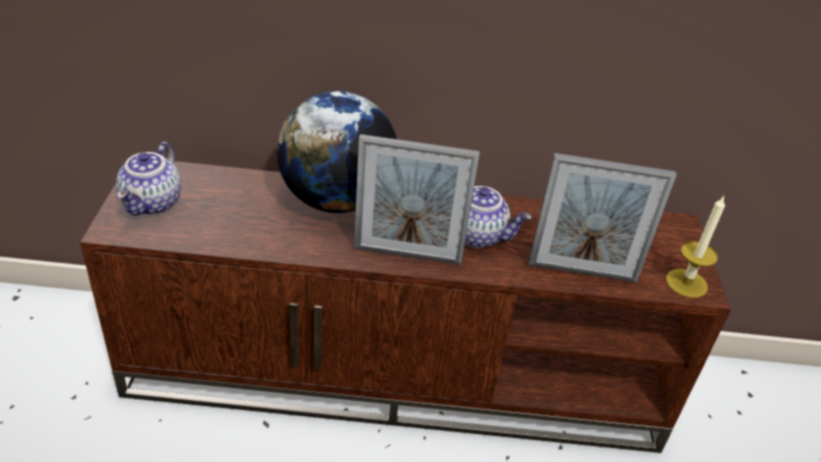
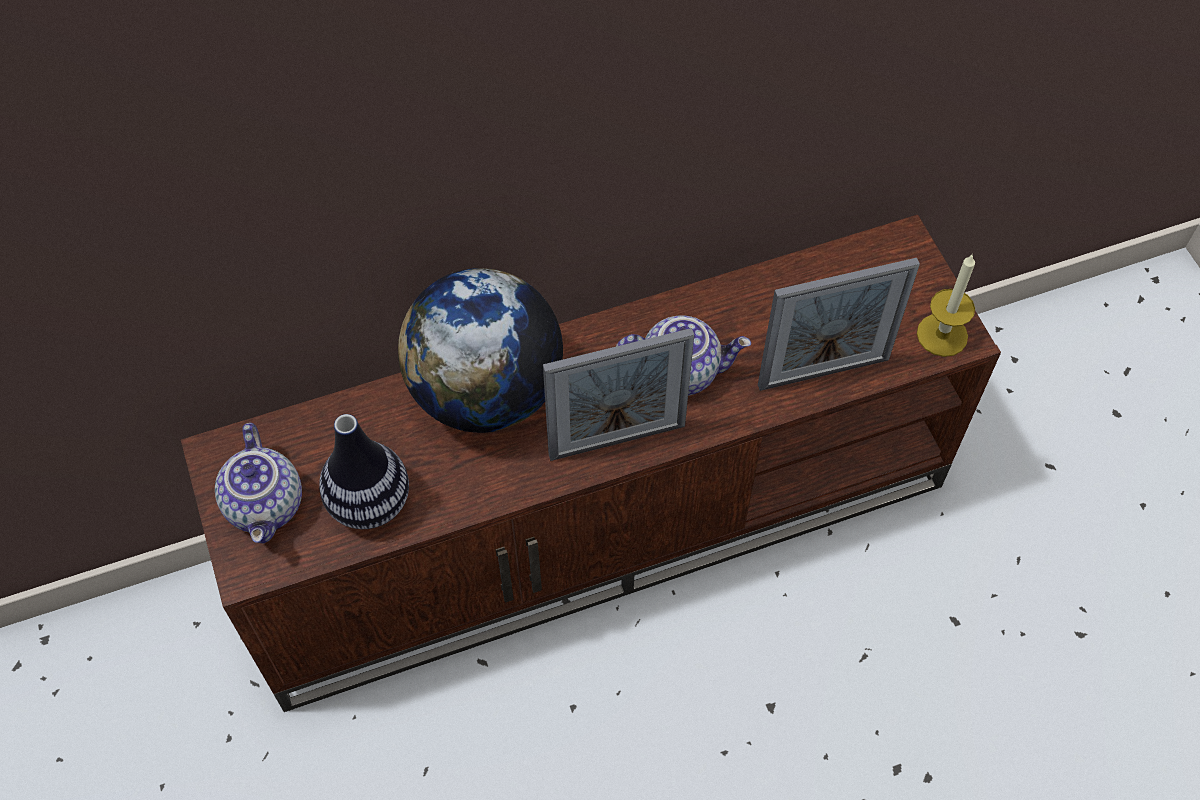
camera: 20 degrees left, 20 degrees up
(217, 225) = (369, 502): none -> vase

